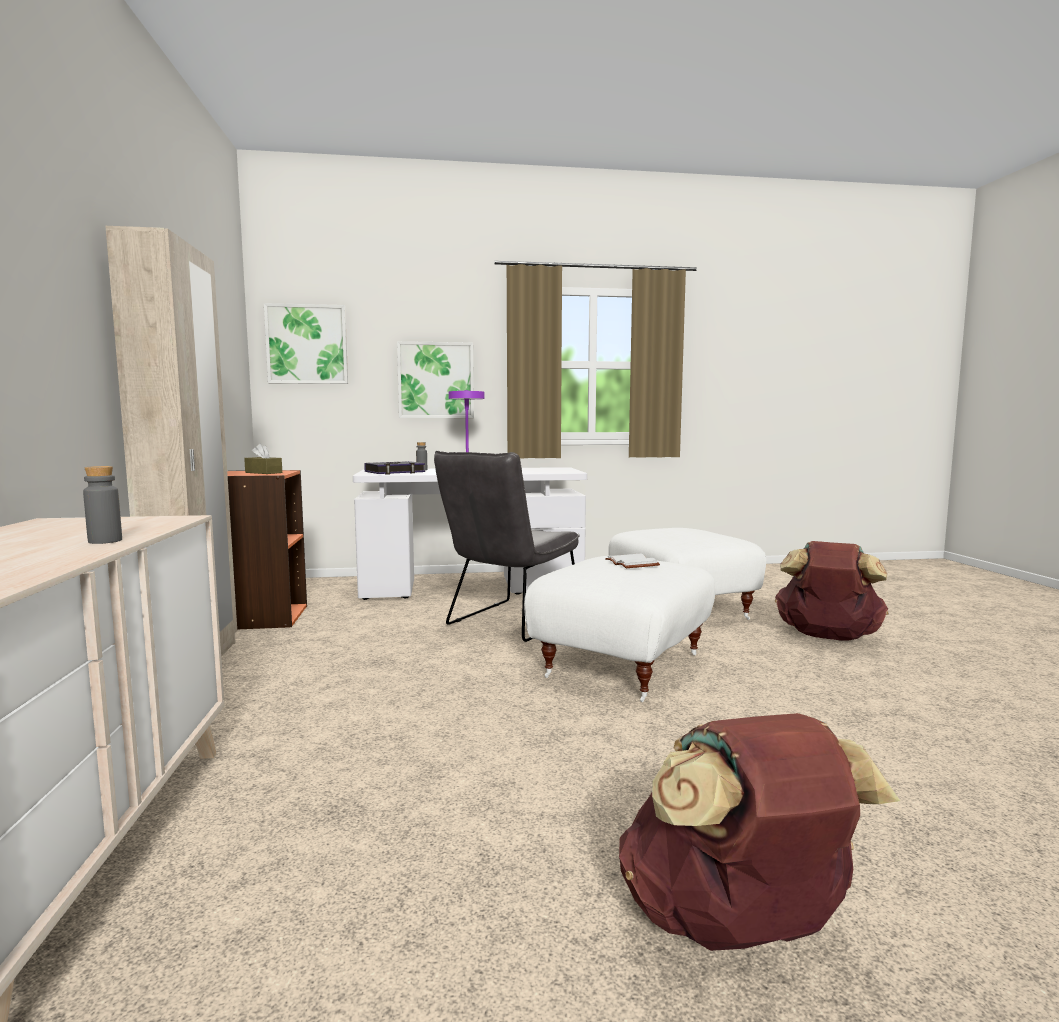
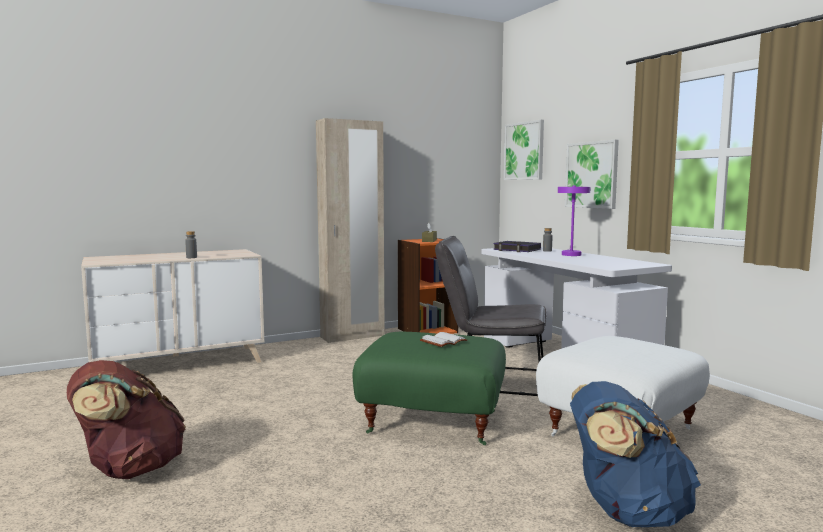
camera: 70 degrees right, 0 degrees up
(620, 665) = (433, 421): white ottoman -> green ottoman
(827, 637) = (626, 512): brown backpack -> blue backpack

